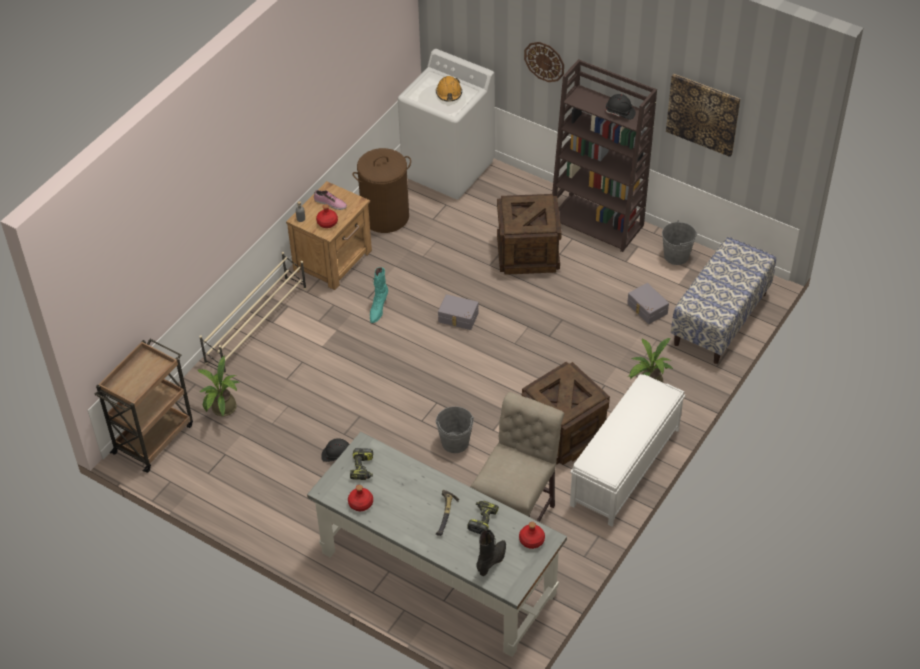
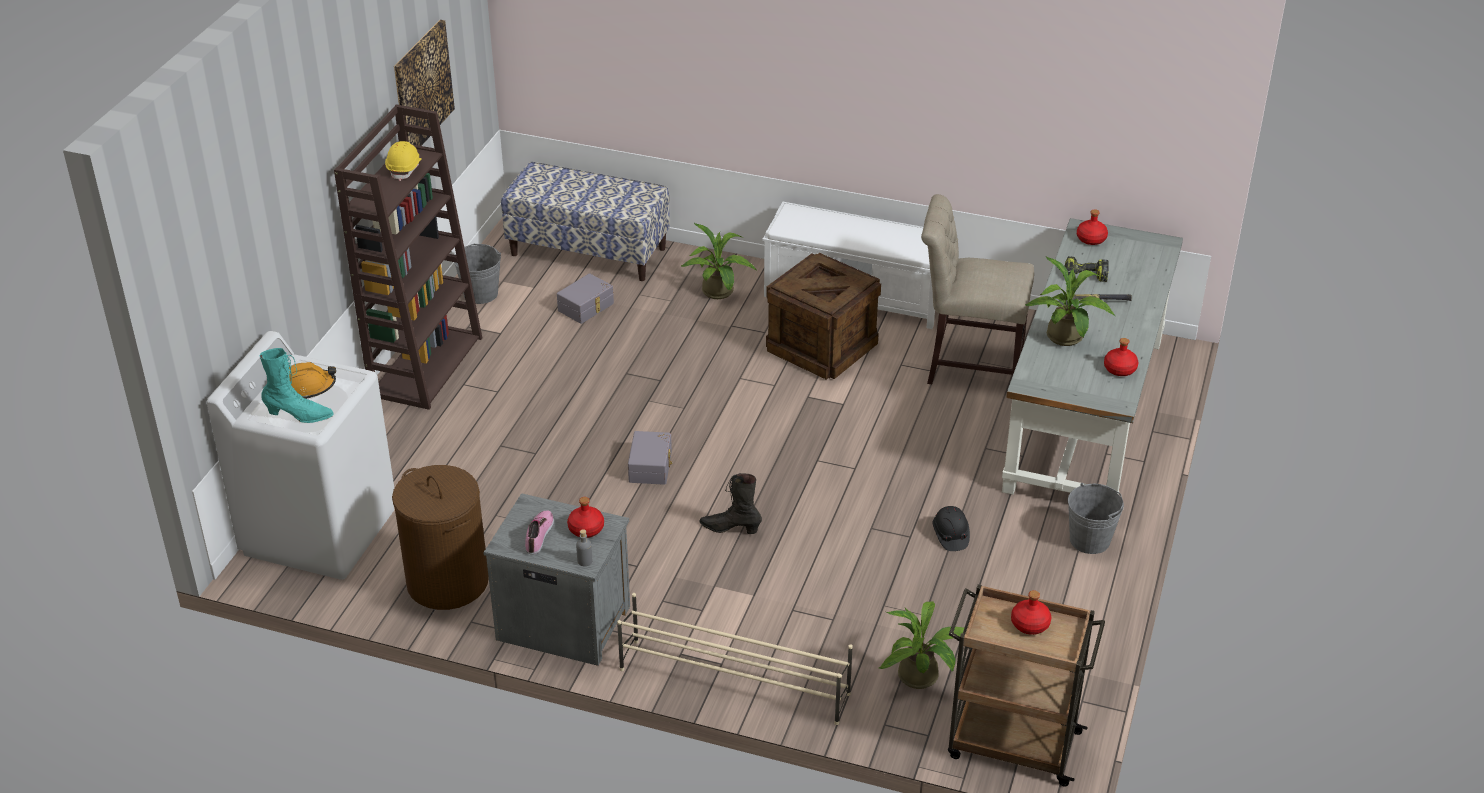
camera: 105 degrees left, 10 degrees down
(143, 379) = (1030, 624): none -> red bottle
(334, 260) = (562, 621): brown nightstand -> grey nightstand
(362, 468) = (1066, 377): power drill -> none
(378, 309) = (658, 550): turquoise boot -> turquoise boot (299, 415)
(406, 483) = (1067, 339): none -> potted plant
(455, 442) = (878, 432): grey bucket -> grey bucket (1090, 540)
(492, 561) = (1137, 261): black boot -> black boot (730, 528)
(528, 253) = (502, 420): crate -> none
(544, 61) = (299, 234): wall clock -> none
(620, 112) = (405, 168): black hard hat -> yellow hard hat

